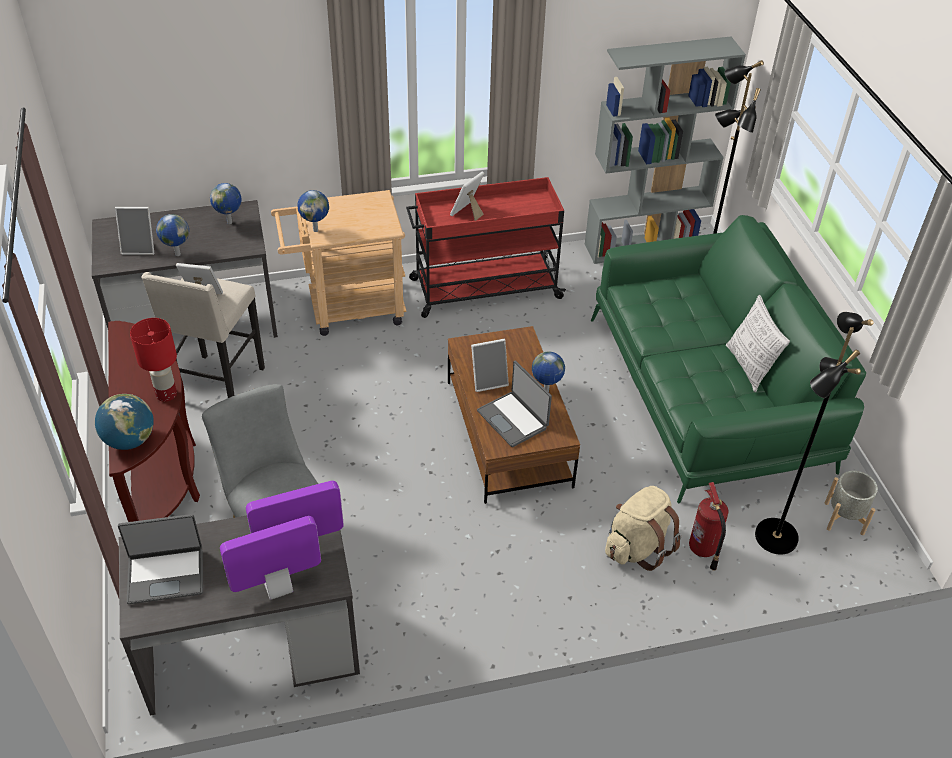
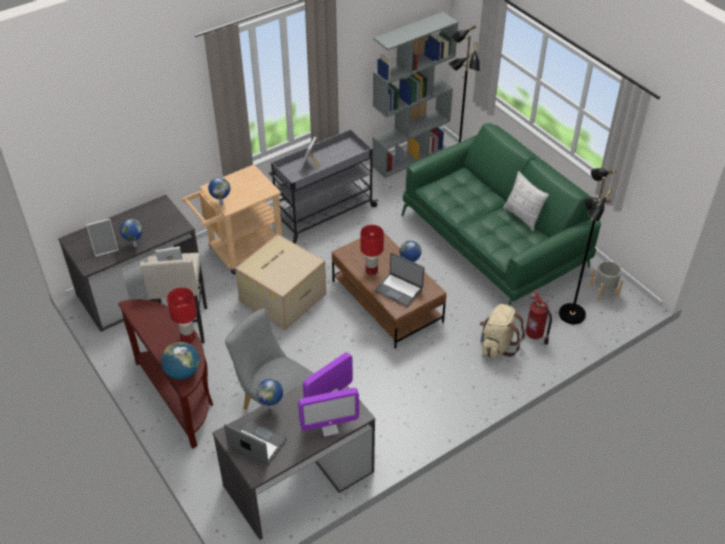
camera: 20 degrees left, 0 degrees up
(166, 575) = (256, 444): laptop -> laptop turned 120 degrees counterclockwise
(230, 222) = (157, 214): globe -> globe (272, 407)
(278, 587) = (329, 428): monitor -> monitor turned 150 degrees counterclockwise
(370, 383) = (282, 296): none -> cardboard box
(483, 289) = (323, 214): red cart -> grey cart
(489, 380) = (371, 270): picture frame -> red table lamp

